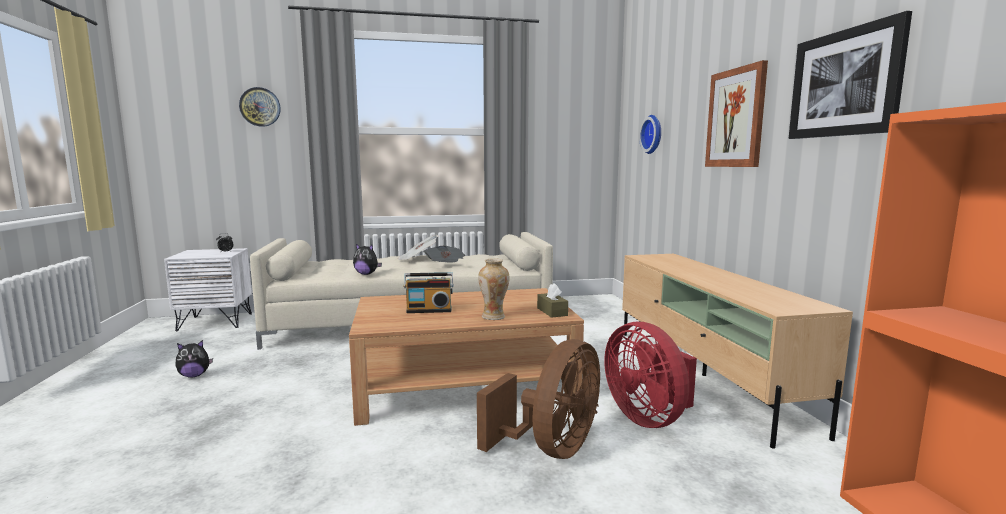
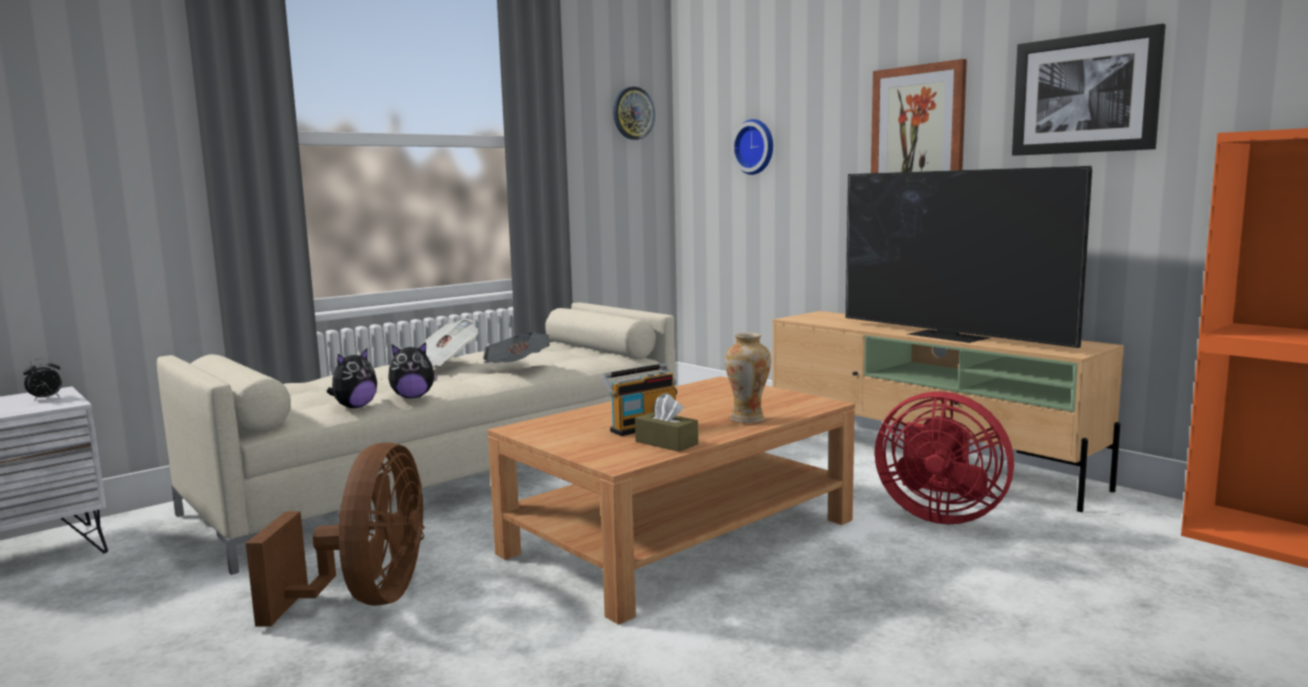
camera: 30 degrees left, 0 degrees up
(194, 375) = (180, 644): plush toy -> plush toy (355, 407)
(260, 107) = (82, 88): wall clock -> wall clock (633, 113)
(552, 312) = (799, 401): brown tissue box -> brown tissue box (666, 443)
(552, 448) = (897, 573): brown fan -> brown fan (367, 599)
(715, 282) = (949, 336): none -> television

